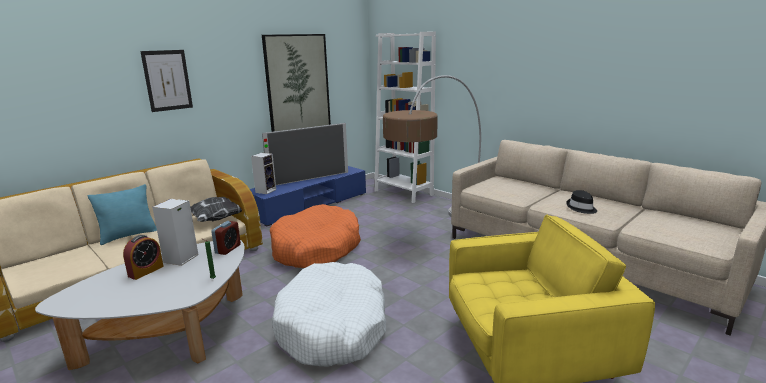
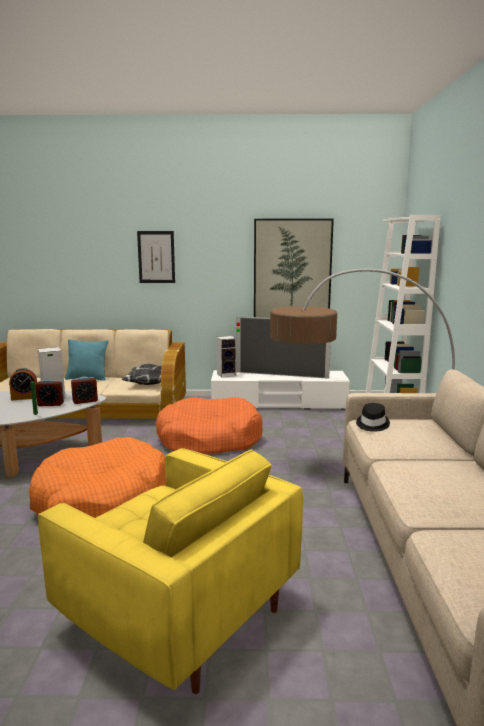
camera: 45 degrees right, 5 degrees down
(199, 265) = (51, 404): none -> alarm clock
(310, 205) = (278, 403): blue tv stand -> white tv stand
(333, 327) = (101, 498): white dog bed -> orange dog bed
(581, 208) = (425, 484): black hat -> black hat (372, 424)

